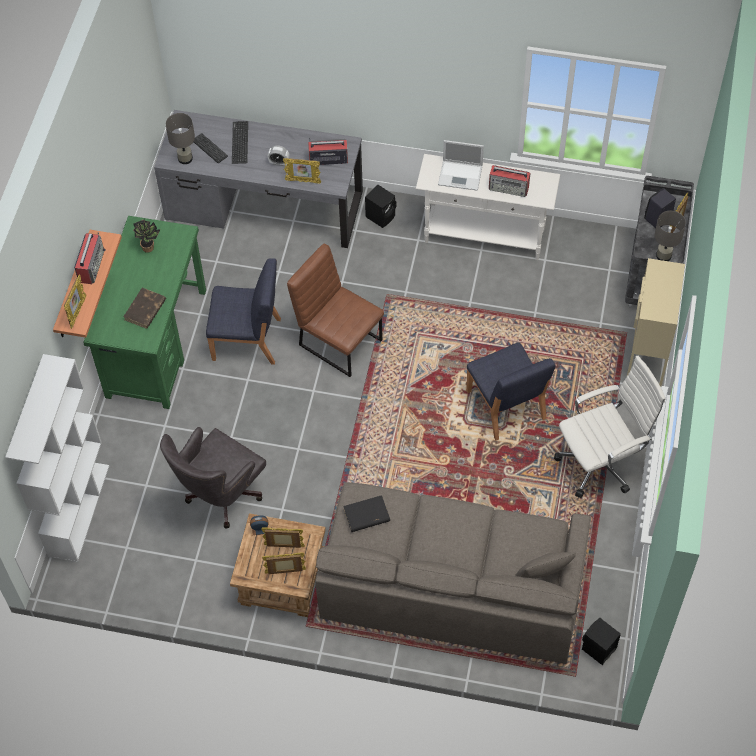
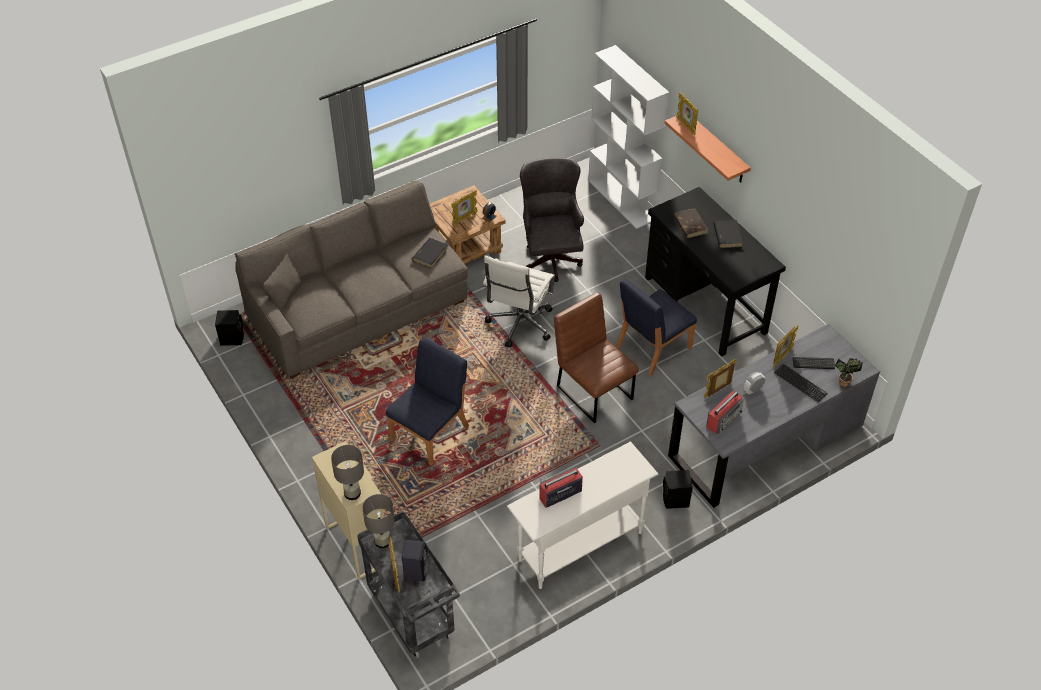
camera: 135 degrees right, 10 degrees down
(91, 265) = (717, 151): radio -> none
(131, 276) = (727, 235): none -> black book
(150, 247) = (742, 258): potted plant -> potted plant (843, 383)
(155, 342) = (706, 304): green desk -> black desk
(185, 158) = (818, 344): grey table lamp -> grey table lamp (352, 493)
(285, 572) = (449, 208): picture frame -> picture frame (782, 357)
(338, 341) = (593, 390): brown chair -> brown chair turned 120 degrees counterclockwise
(461, 175) = (608, 476): laptop -> none
(506, 406) = (430, 433): blue chair -> blue chair turned 105 degrees clockwise
(600, 463) = (326, 444): white office chair -> white office chair (519, 326)

